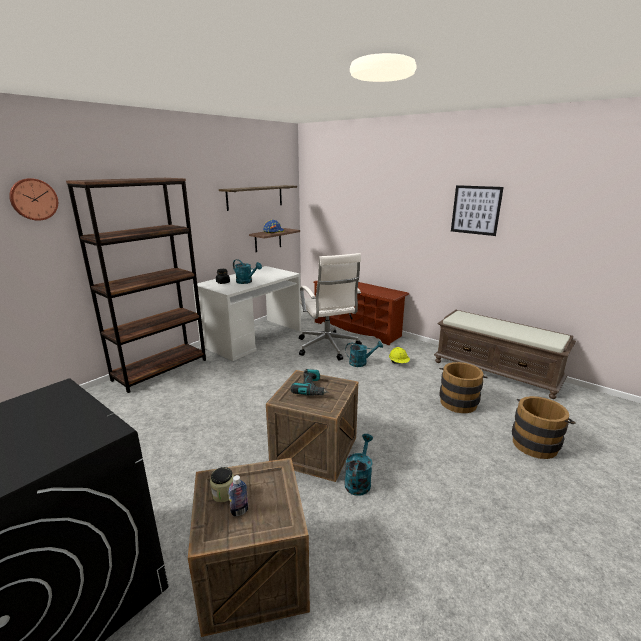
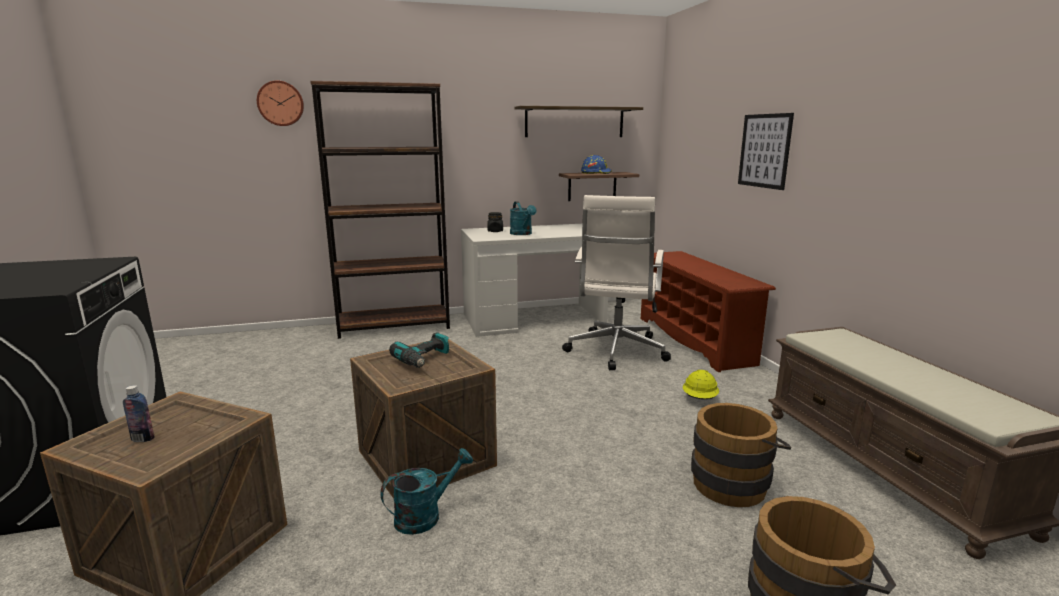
camera: 35 degrees right, 5 degrees down
(223, 493) = (160, 417): jar -> none
(361, 363) = (638, 382): turquoise watering can -> none
(476, 210) = (891, 126): picture -> picture (764, 151)

